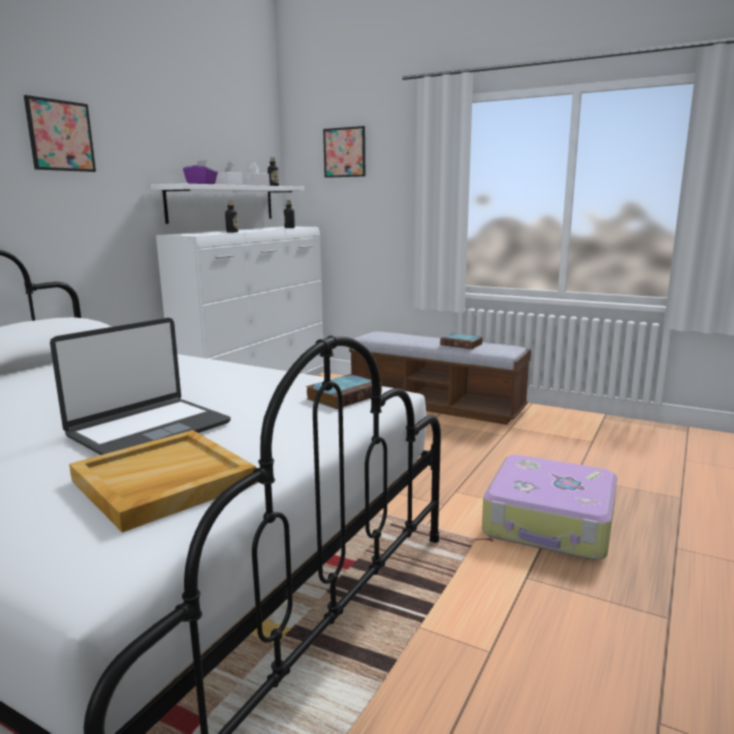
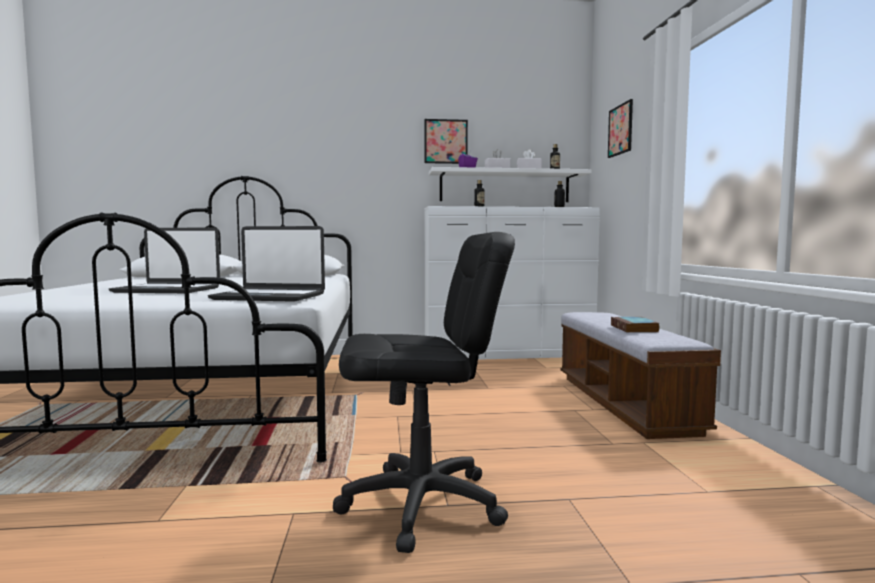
camera: 55 degrees right, 10 degrees down
(60, 135) = (357, 140): picture -> picture (445, 141)
(162, 483) = (79, 298): beige tray -> none
(344, 396) = (270, 297): book -> laptop
(550, 523) = (422, 505): suitcase -> black office chair

